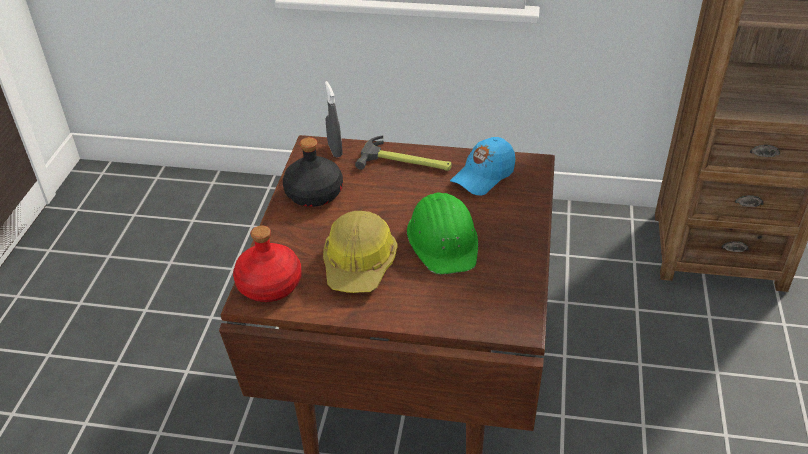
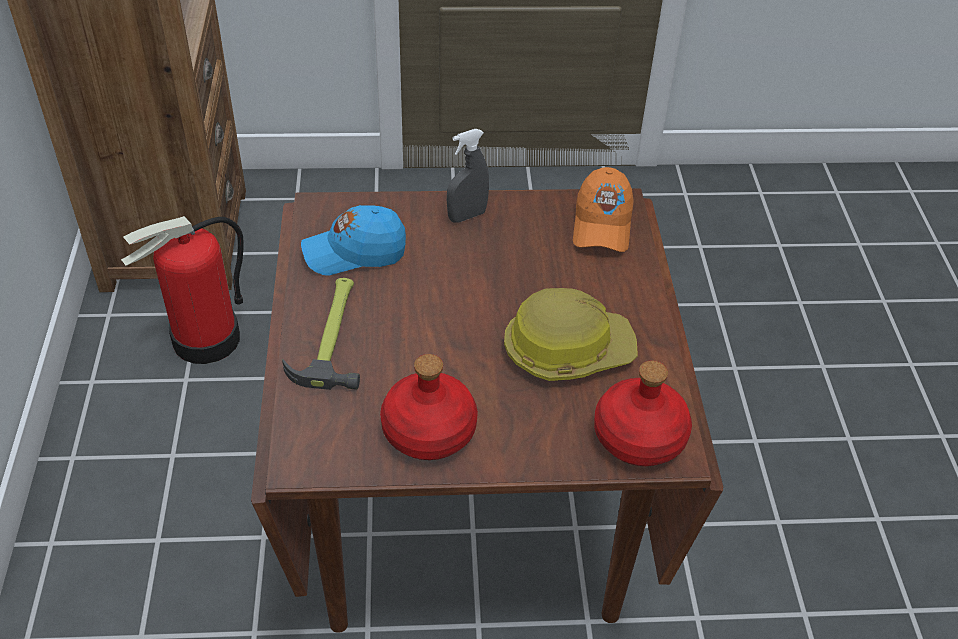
camera: 105 degrees left, 5 degrees up
(313, 193) = (429, 432): black bottle -> red bottle
(335, 150) = (309, 428): grey spray bottle -> grey spray bottle (467, 216)
(443, 240) = (497, 276): green hard hat -> none
(483, 176) = (354, 252): blue cap -> blue cap turned 135 degrees clockwise
(494, 310) = (602, 224): none -> orange cap
(605, 265) = (206, 340): none -> fire extinguisher

